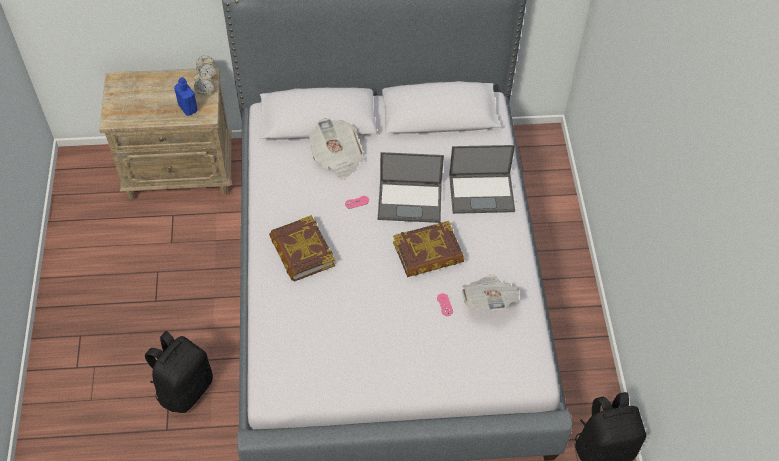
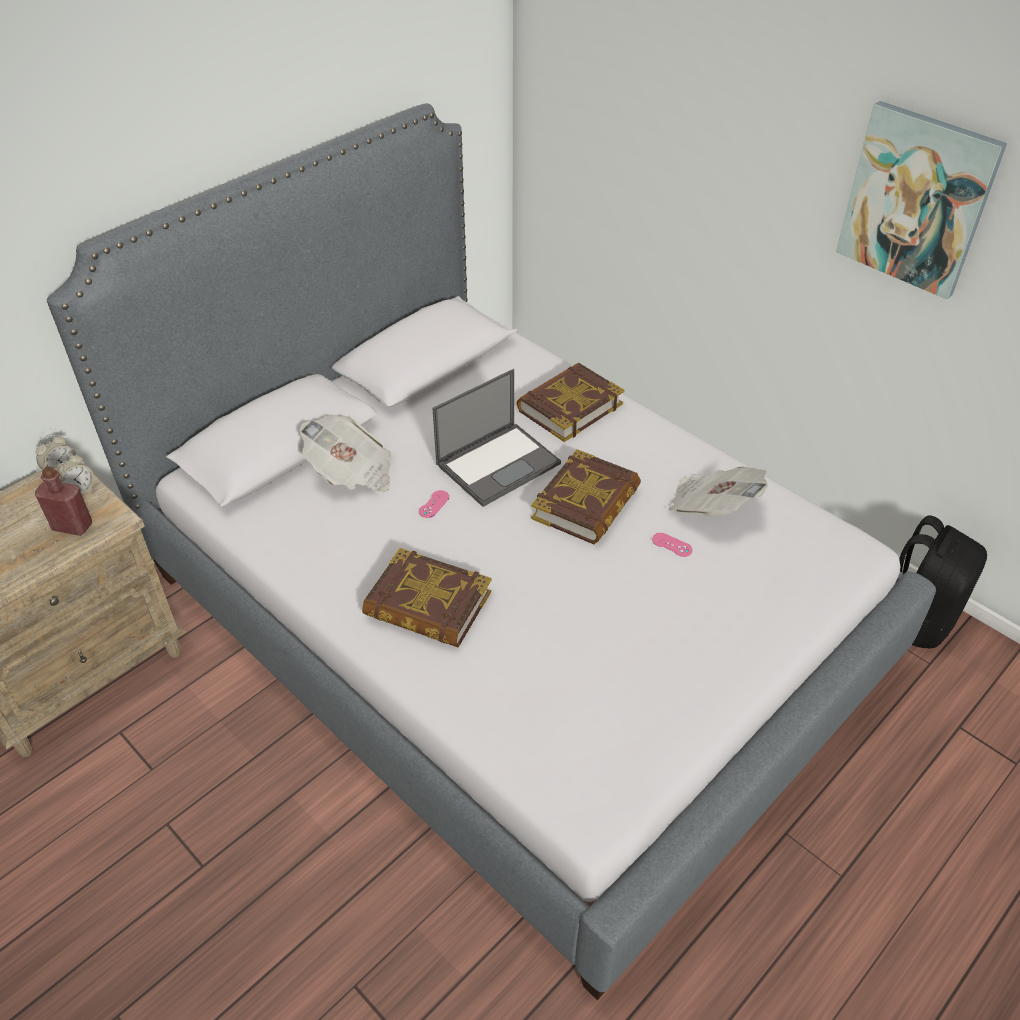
camera: 40 degrees left, 10 degrees down
(184, 388) = (369, 954): black backpack -> none
(188, 108) = (72, 526): blue bottle -> red bottle
(482, 193) = (569, 407): laptop -> book
(674, 206) = (917, 200): none -> picture

